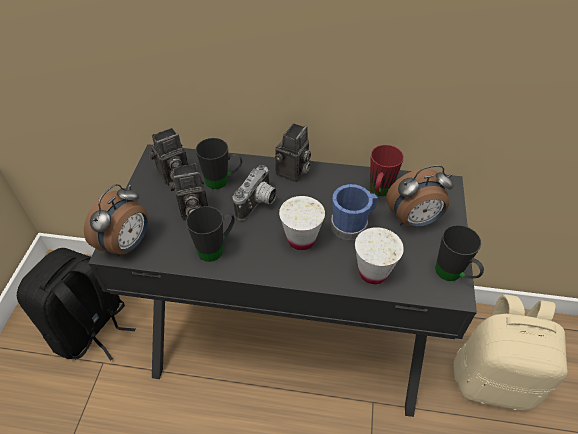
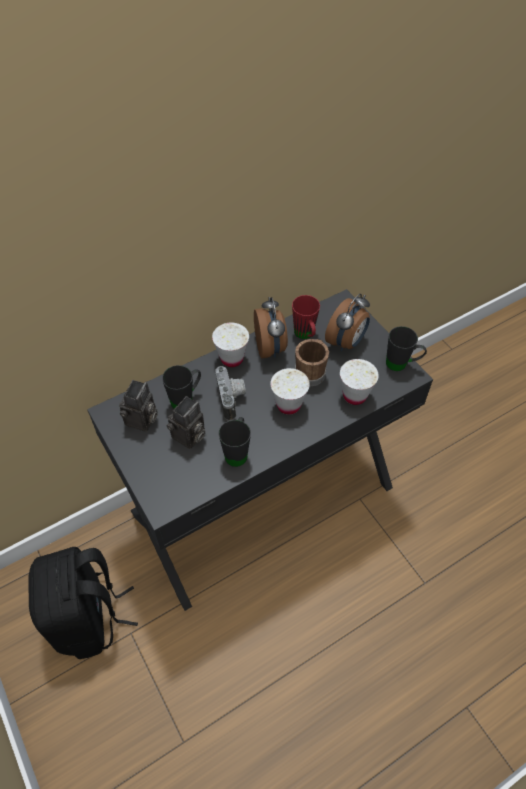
camera: 40 degrees left, 5 degrees up
(127, 244) = (169, 495): alarm clock -> alarm clock (270, 348)
(293, 172) = (232, 358): camera -> white cup
(352, 225) = (311, 371): blue mug -> brown mug
(493, 379) = (420, 424): beige backpack -> none

